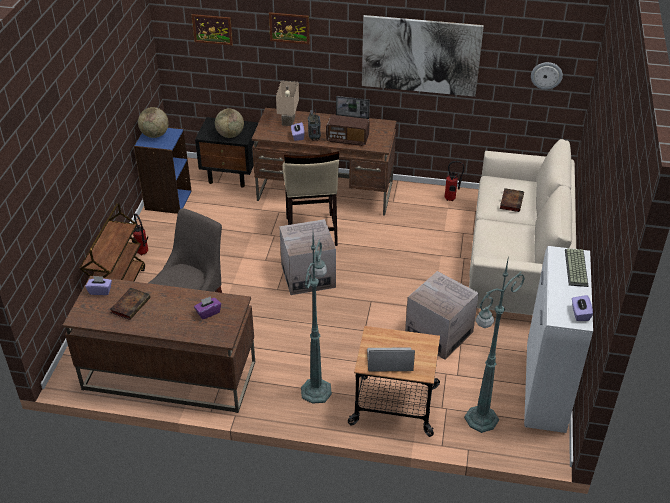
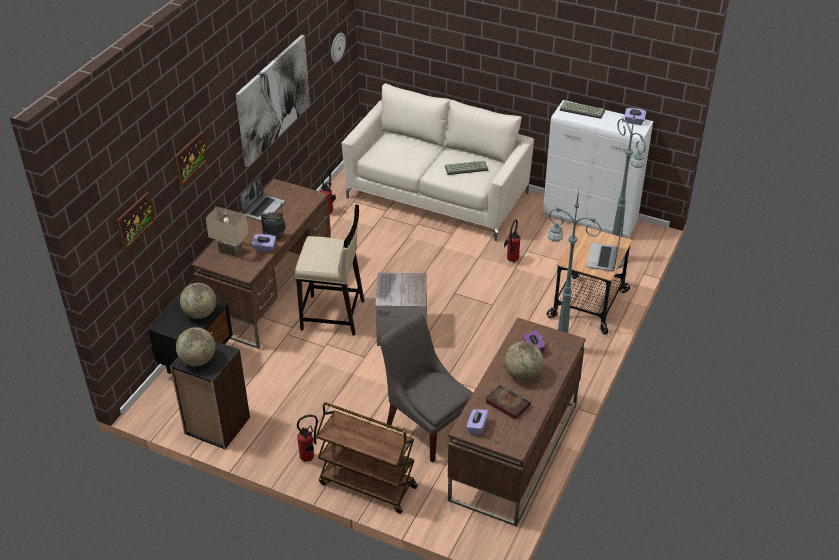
camera: 75 degrees left, 0 degrees up
(167, 200) = (217, 426): blue bookcase -> black bookcase
(171, 310) = (522, 374): none -> globe
(347, 139) = (290, 215): radio -> none
(439, 334) = (511, 260): cardboard box -> fire extinguisher
(507, 243) = (466, 168): none -> keyboard
(511, 201) = (410, 152): book -> none

